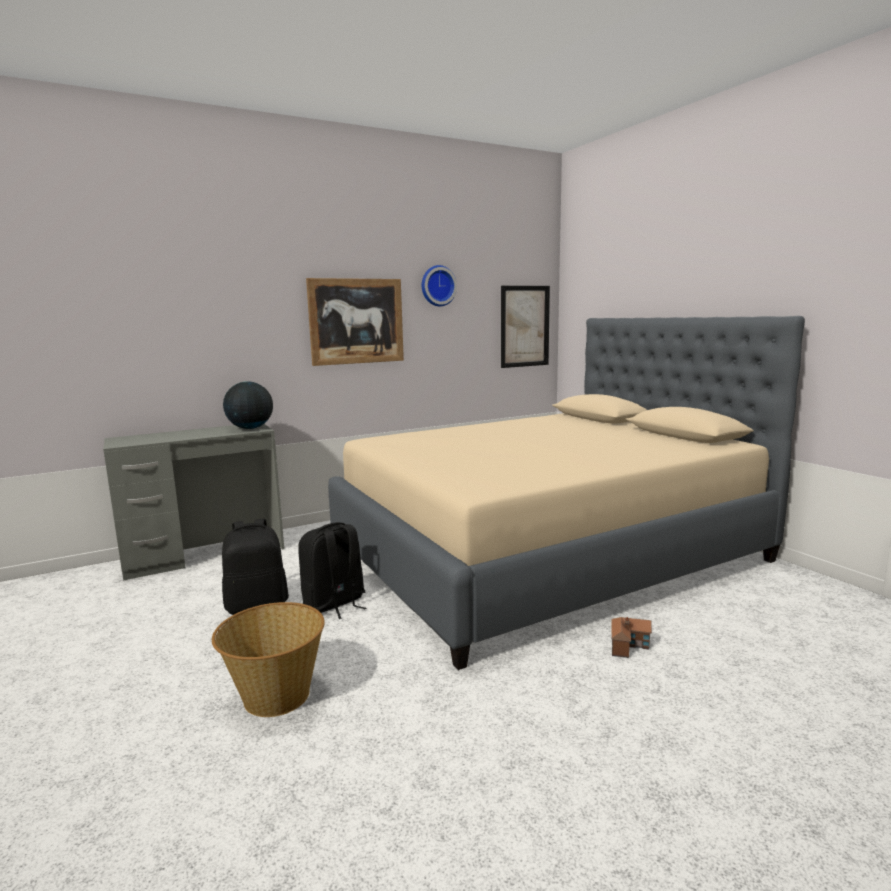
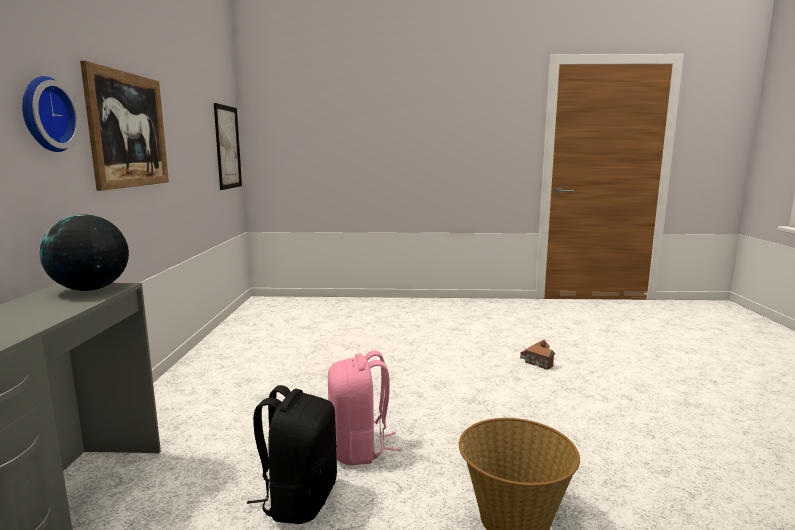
camera: 60 degrees left, 0 degrees up
(334, 604) = (359, 448): black backpack -> pink backpack
(437, 286) = (179, 95): wall clock -> wall clock (45, 114)
(545, 552) = (383, 341): beige bed -> none

